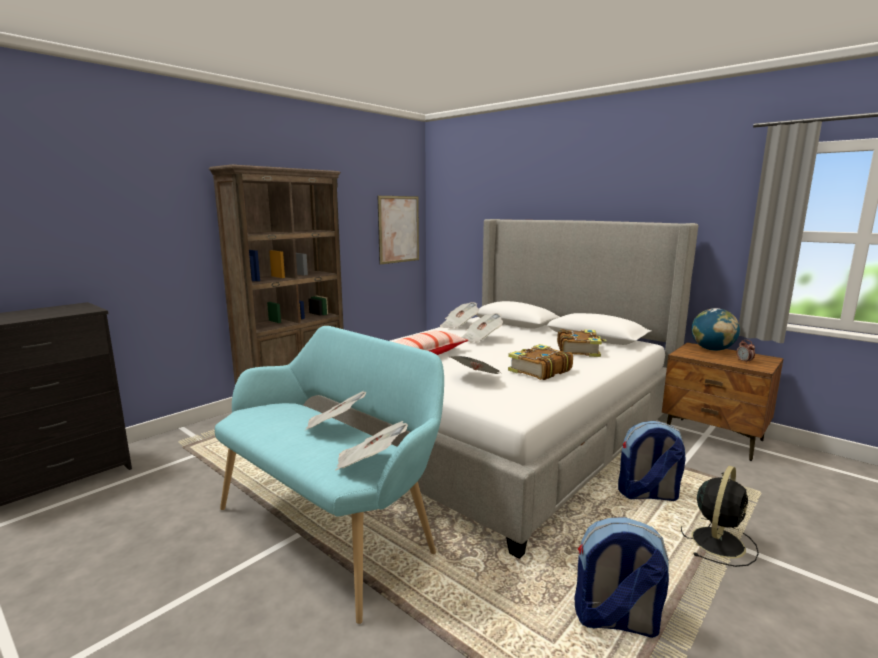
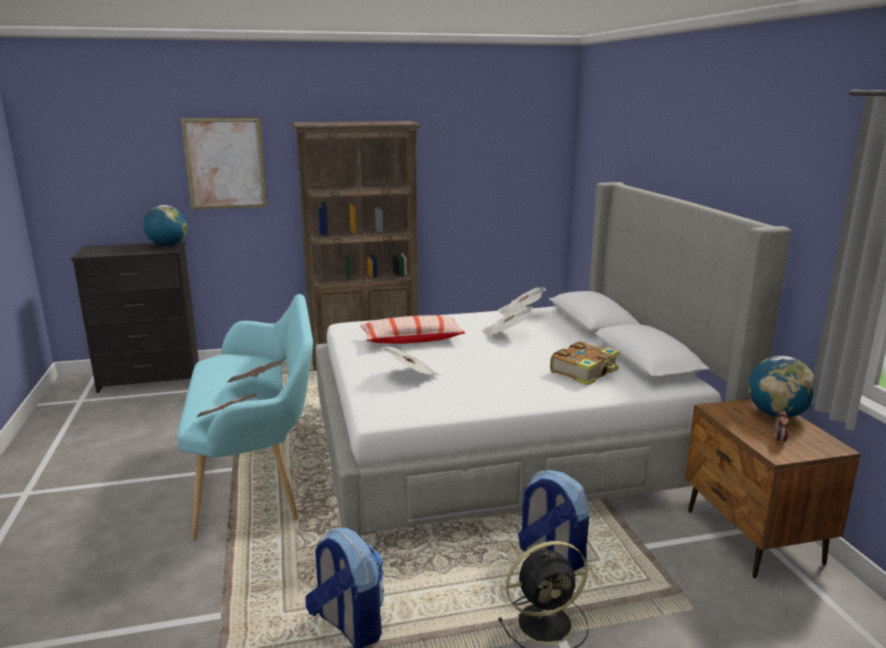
camera: 35 degrees right, 5 degrees up
(75, 307) = (168, 246): none -> globe
(399, 229) = (528, 182): picture -> picture (225, 163)
(539, 371) = (486, 383): book -> none

